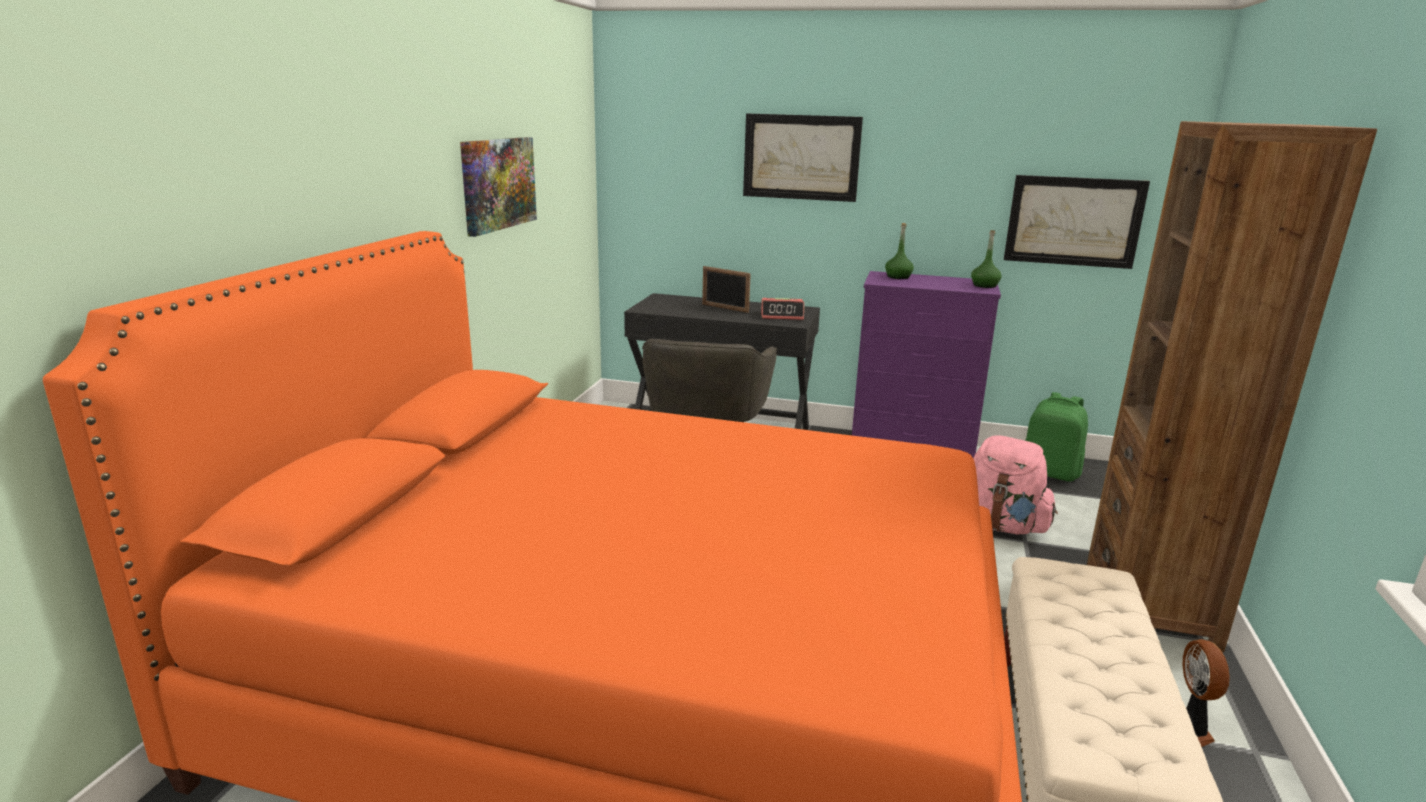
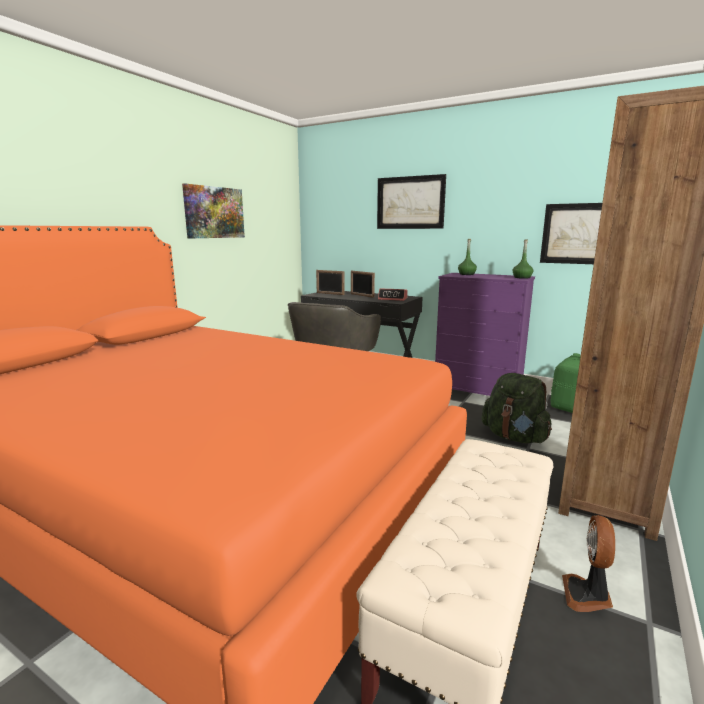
camera: 15 degrees right, 5 degrees down
(668, 305) = (330, 294): none -> picture frame
(1000, 525) = (514, 437): pink backpack -> green backpack

